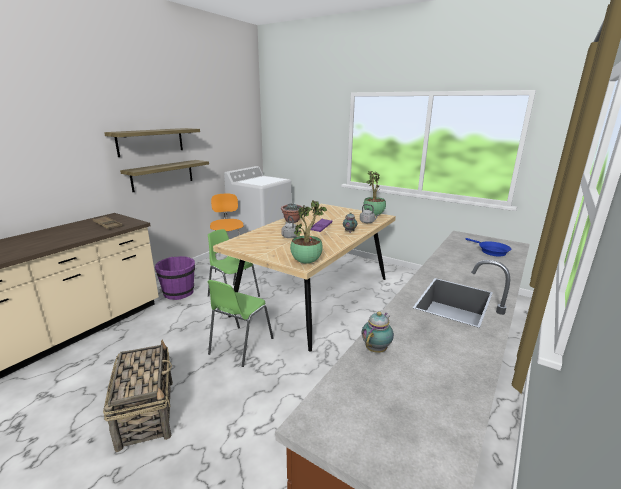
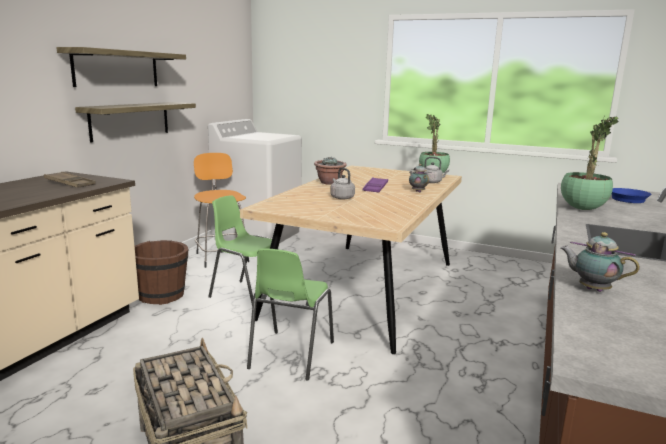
camera: 10 degrees left, 5 degrees down
(179, 293) = (161, 295): purple bucket -> brown bucket
(307, 261) = (390, 221): potted plant -> potted plant (582, 209)
(377, 349) = (591, 289): teapot -> teapot turned 75 degrees counterclockwise

